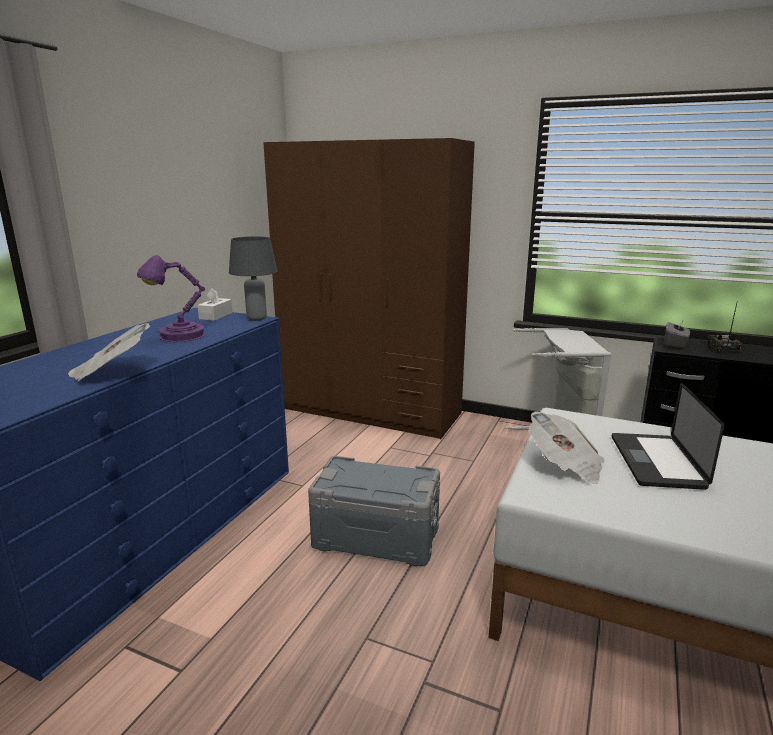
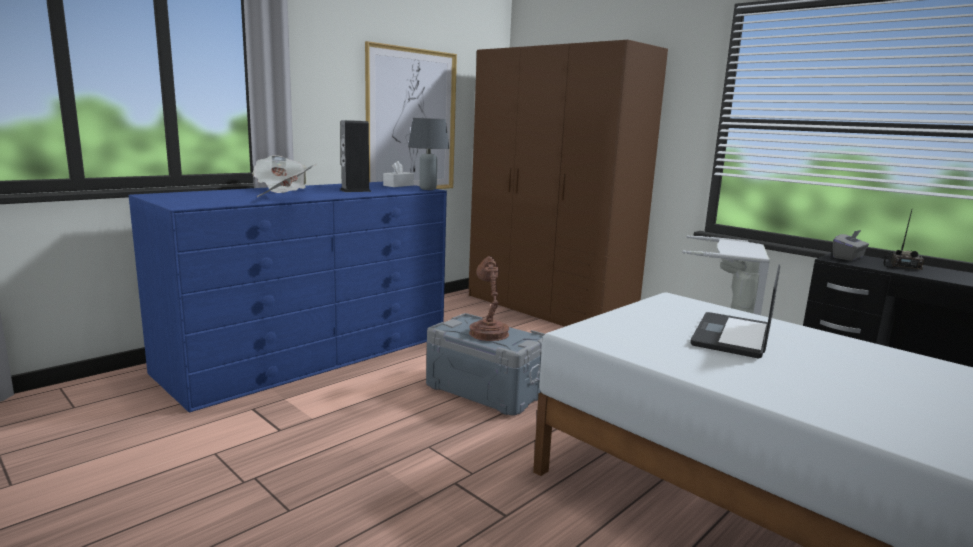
camera: 20 degrees right, 5 degrees down
(179, 336) = (355, 190): purple table lamp -> speaker
(202, 231) = (411, 121): none -> picture
(374, 479) = (488, 332): none -> brown table lamp
(565, 465) = (633, 324): newspaper -> newspaper (281, 189)

